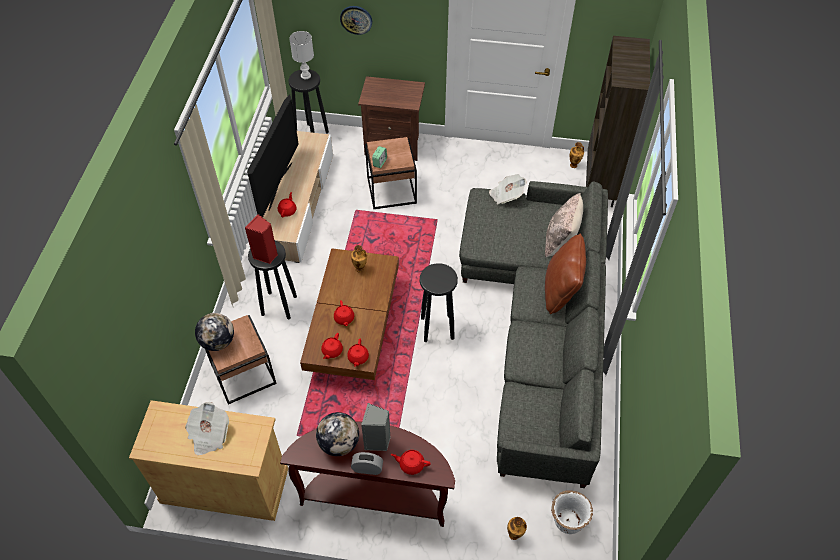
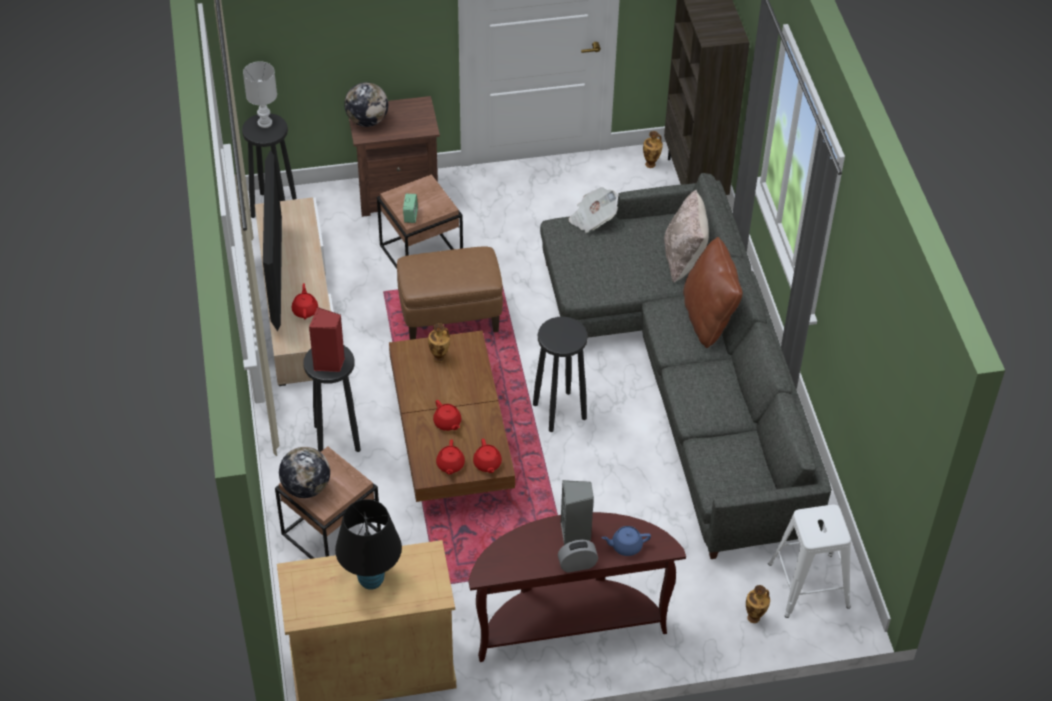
camera: 20 degrees left, 5 degrees down
(209, 435) = (371, 580): newspaper -> black table lamp
(339, 443) = (531, 548): globe -> globe (367, 121)
(356, 19) = (331, 31): wall clock -> none
(391, 240) = (451, 318): none -> brown ottoman
(411, 464) = (626, 546): red teapot -> blue teapot
(567, 521) = (810, 585): white planter -> white stool

